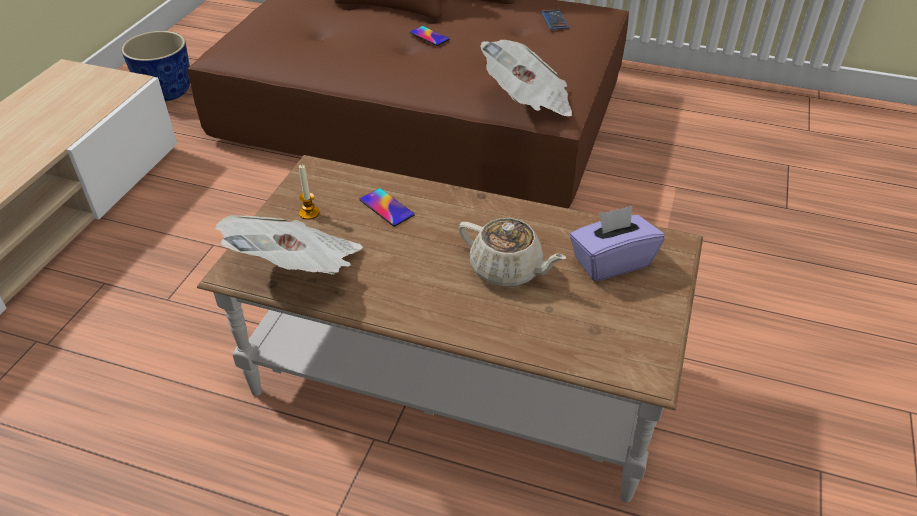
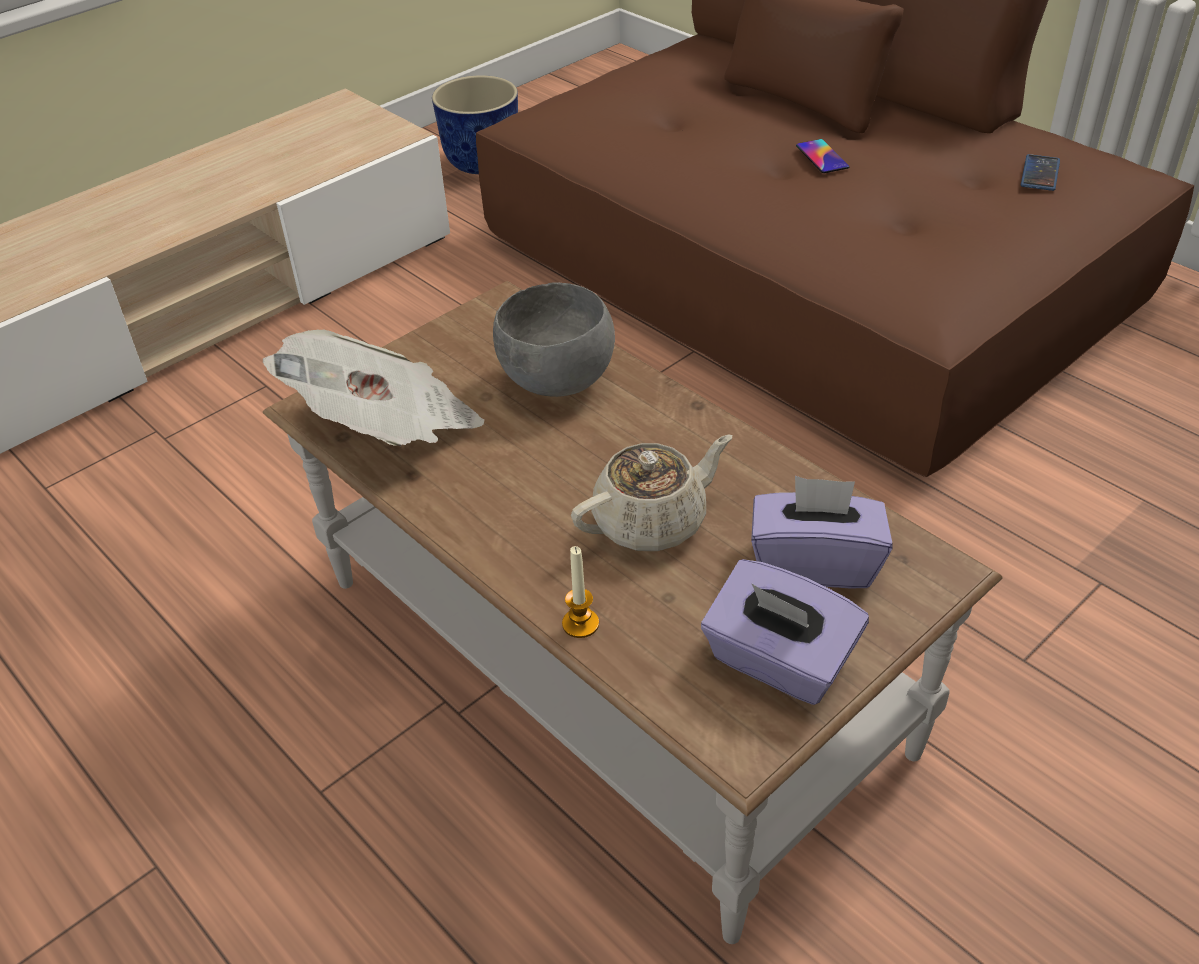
camera: 30 degrees right, 0 degrees up
(309, 213) = (453, 359): candle -> candle (580, 624)
(386, 207) = (556, 382): phone -> grey bowl
(507, 270) = (652, 522): beige teapot -> beige teapot turned 90 degrees counterclockwise
(527, 101) = (901, 288): newspaper -> none
(633, 321) = (778, 662): none -> purple tissue box

